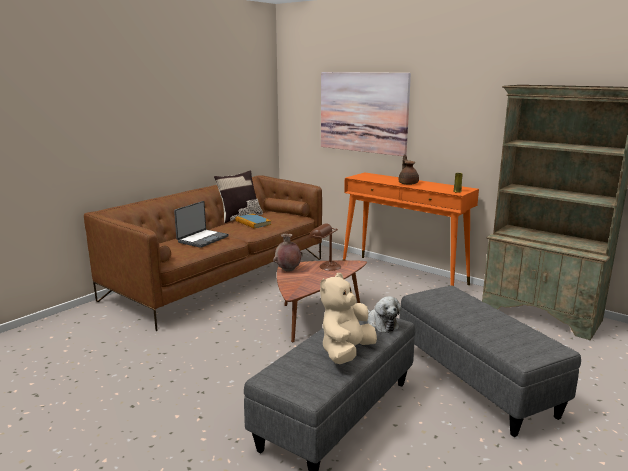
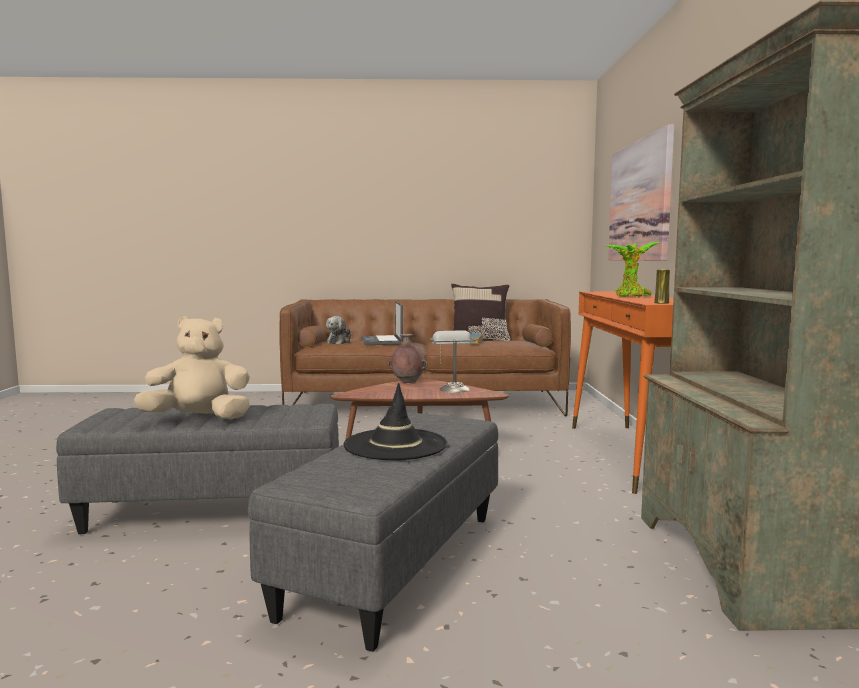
camera: 50 degrees right, 10 degrees down
(202, 239) = (382, 341): laptop -> laptop turned 90 degrees clockwise
(325, 266) = (452, 388): brown table lamp -> white table lamp
(380, 324) = (295, 417): plush toy -> plush toy (339, 342)
(408, 183) = (631, 297): brown teapot -> potted plant
(478, 318) = (395, 445): none -> black hat

